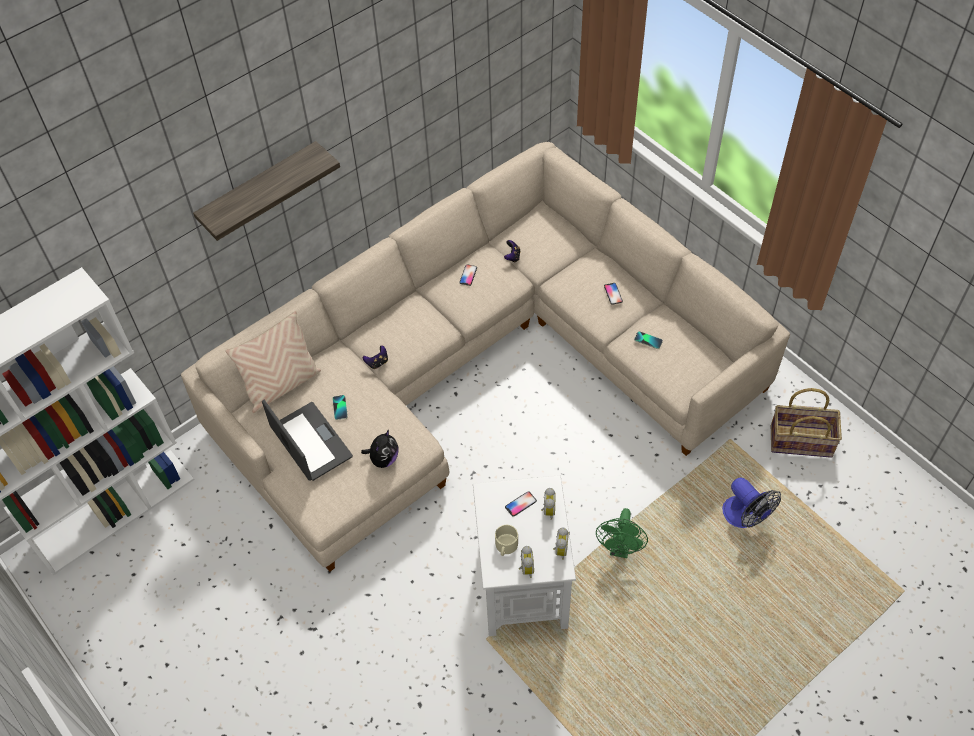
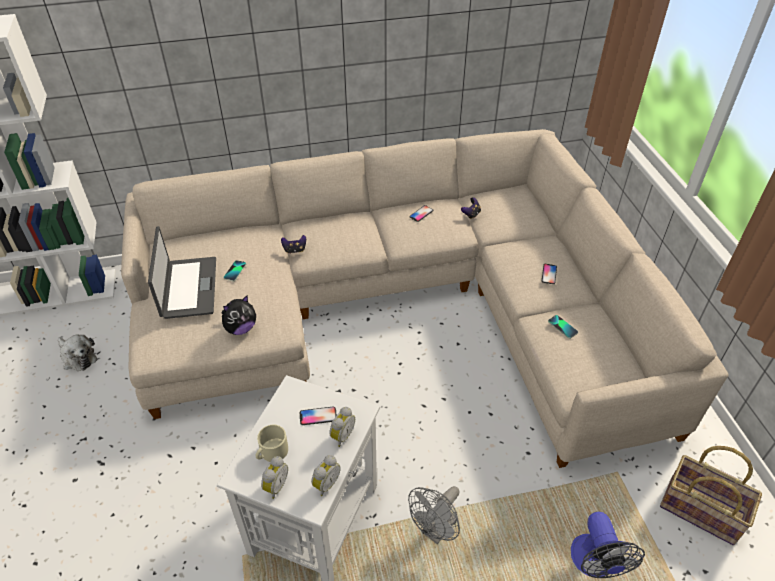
camera: 25 degrees right, 10 degrees down
(209, 552) = (77, 357): none -> plush toy
(260, 192) = (231, 35): shelf -> none
(282, 385) = (204, 237): beige pillow -> none
(620, 549) = (436, 531): green fan -> grey fan

